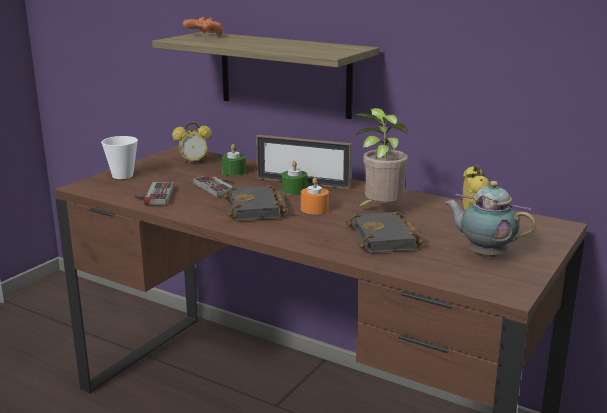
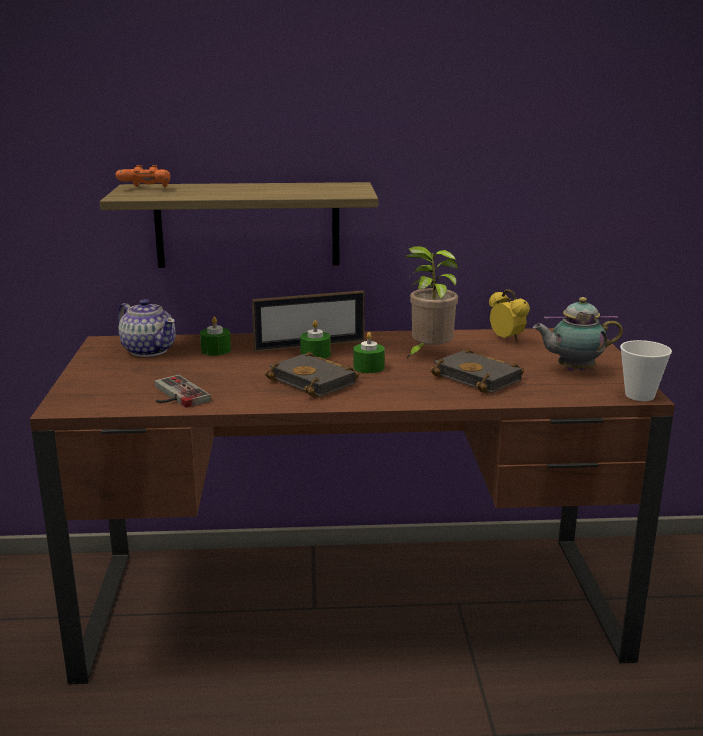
camera: 35 degrees left, 0 degrees up
(122, 175) = (91, 383): cup -> cup (639, 395)
(193, 162) = (149, 350): alarm clock -> teapot
(220, 186) = (231, 368): game controller -> none
(314, 209) = (368, 367): orange candle -> green candle

